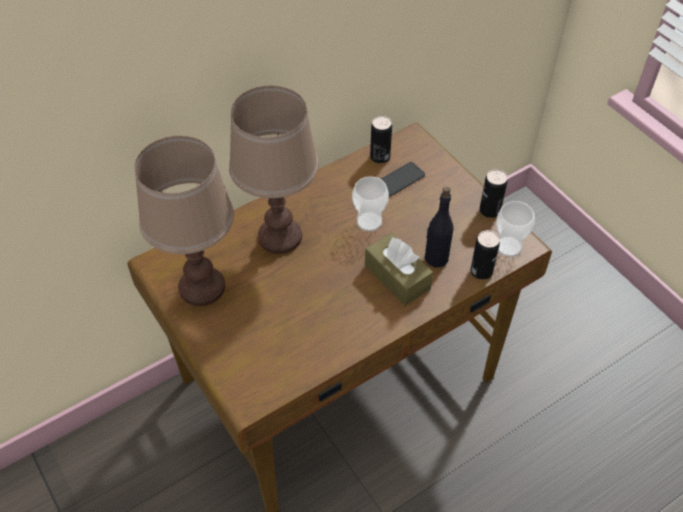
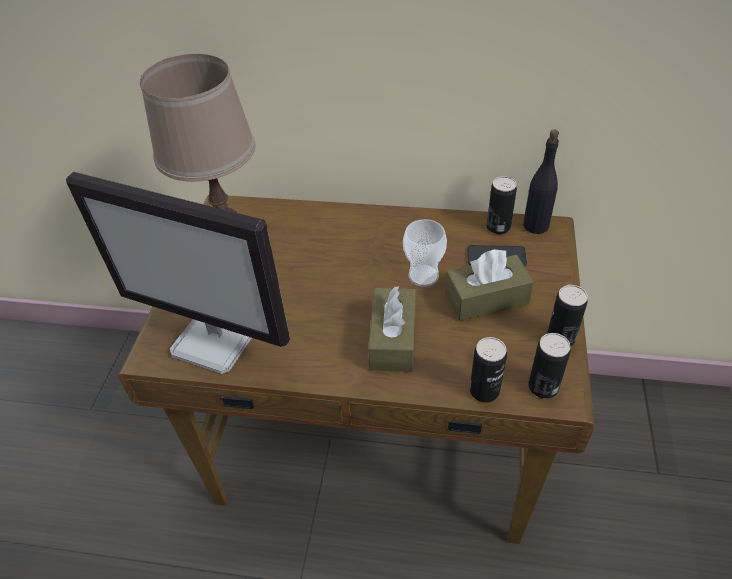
camera: 45 degrees right, 5 degrees down
(279, 236) = (333, 242): brown table lamp -> none
(282, 359) = (217, 340): none -> monitor
(423, 212) = (486, 298): none -> brown tissue box
(436, 258) = (450, 347): black bottle -> black bottle (535, 225)
(509, 246) = (543, 387): cup -> can

